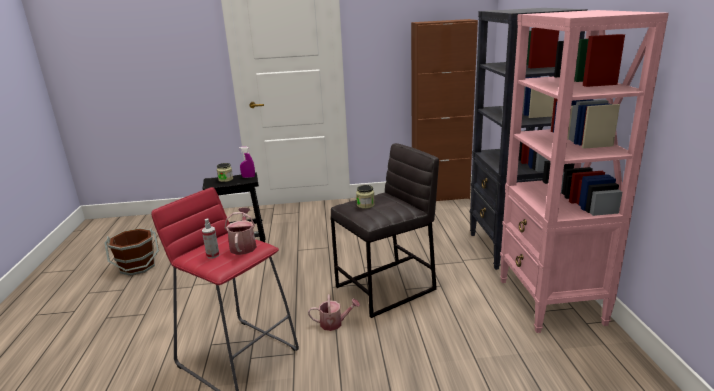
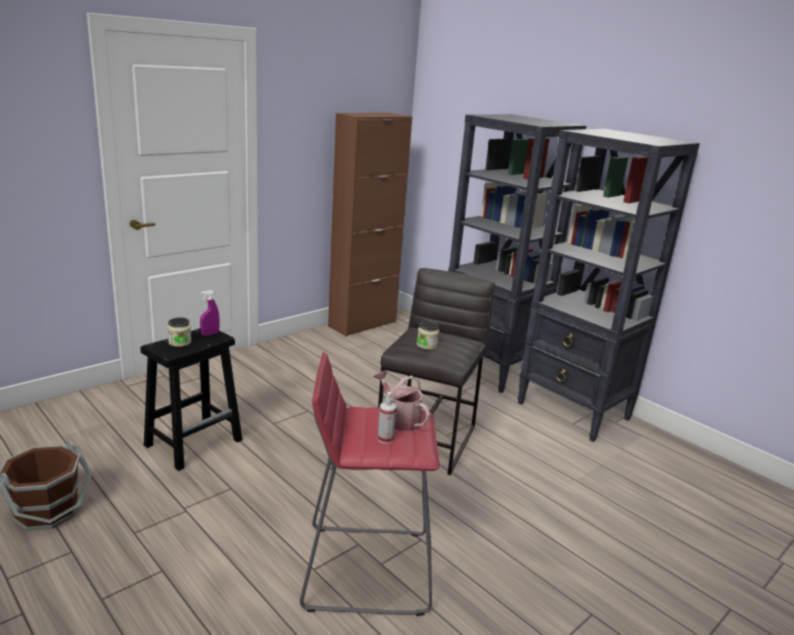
camera: 40 degrees left, 0 degrees up
(334, 323) = (422, 493): watering can -> none
(550, 302) = (574, 411): pink bookcase -> black bookcase

